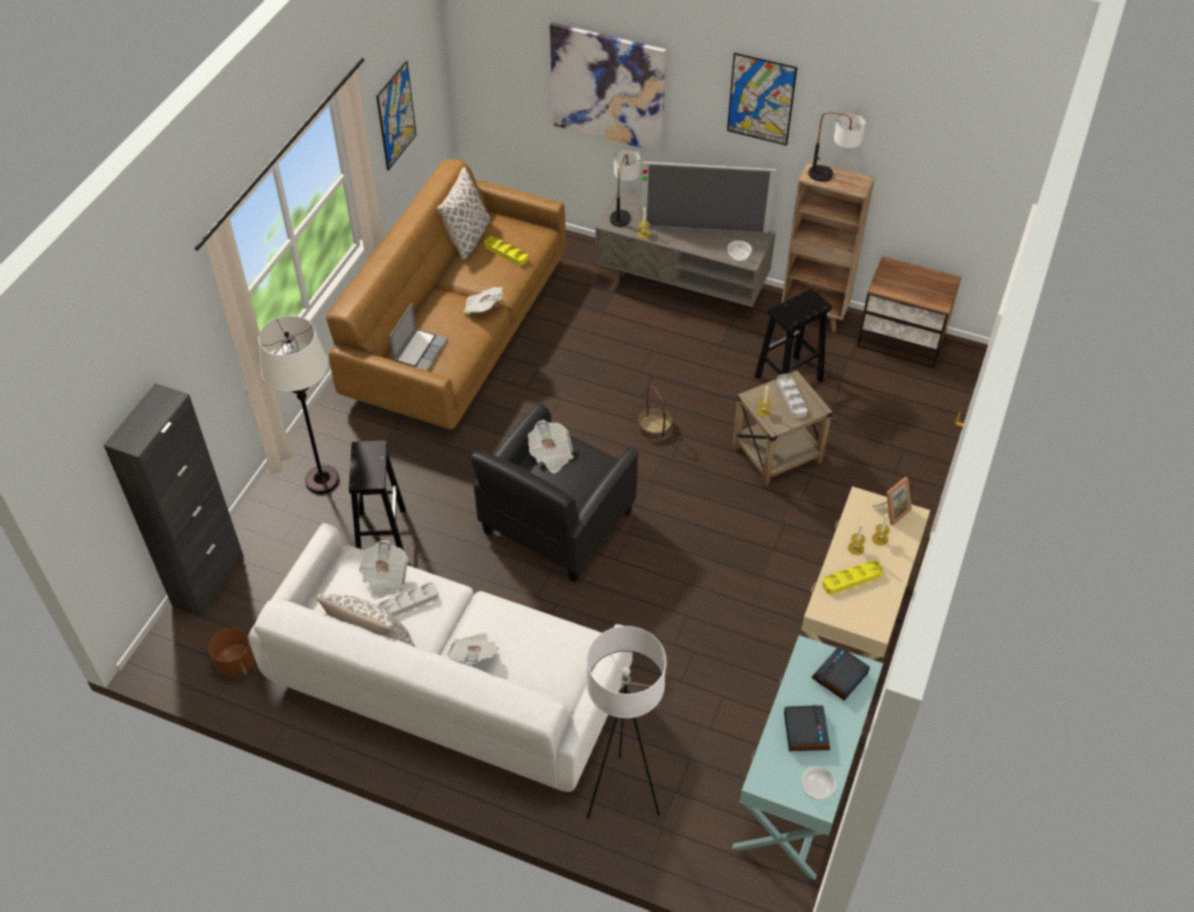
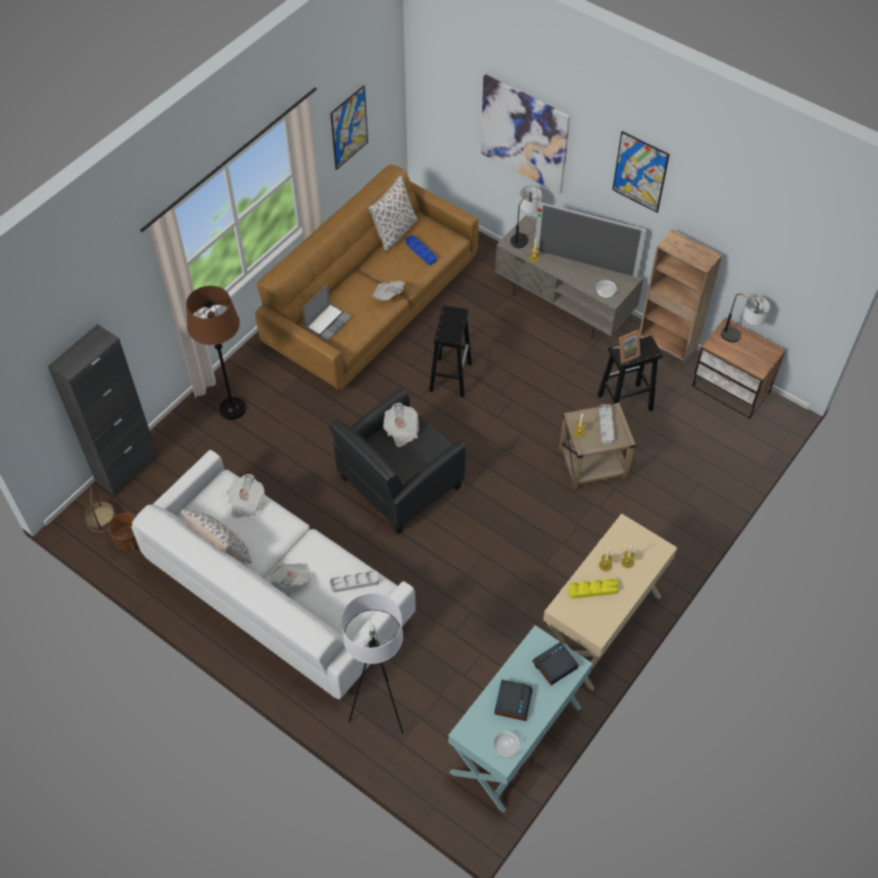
camera: 15 degrees right, 5 degrees up
(322, 480) = (232, 408): white floor lamp -> brown floor lamp
(381, 532) = (264, 460): black stool -> black stool (450, 376)
(409, 603) = (257, 526): grey tray -> grey tray (354, 582)
(506, 253) = (421, 251): yellow tray -> blue tray
(655, 427) = (502, 421): basket -> basket (101, 519)
(832, 176) = (687, 247): table lamp -> table lamp (740, 338)
(892, 511) = (646, 541): picture frame -> picture frame (626, 354)

